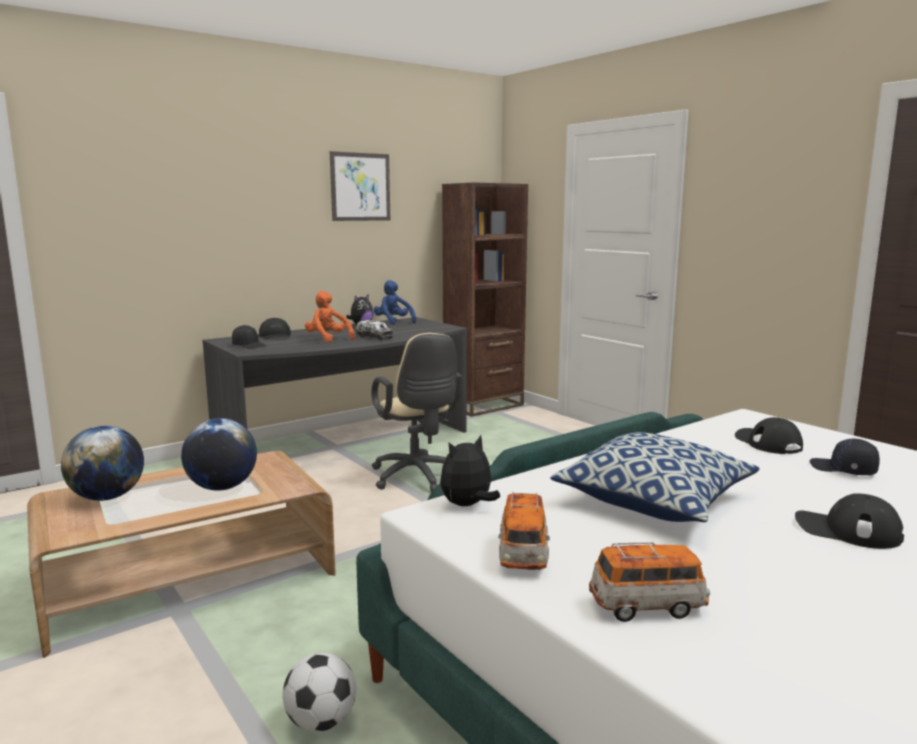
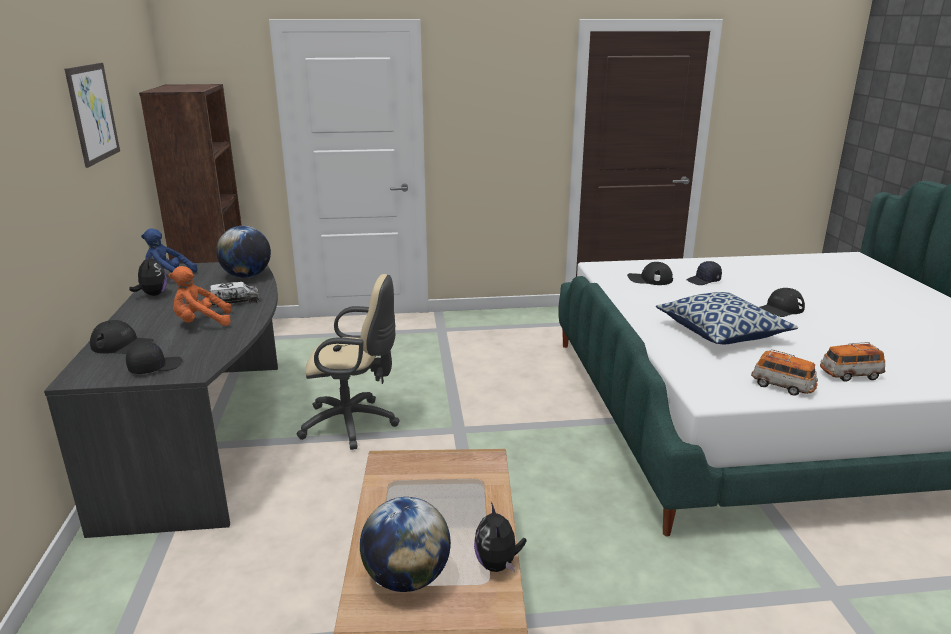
camera: 60 degrees left, 10 degrees up
(222, 487) = (449, 499): globe -> globe (247, 276)
(321, 722) = (703, 571): football -> none
(468, 505) = (700, 382): plush toy -> plush toy (498, 564)
(647, 606) = (850, 375): toy car -> toy car turned 120 degrees counterclockwise

